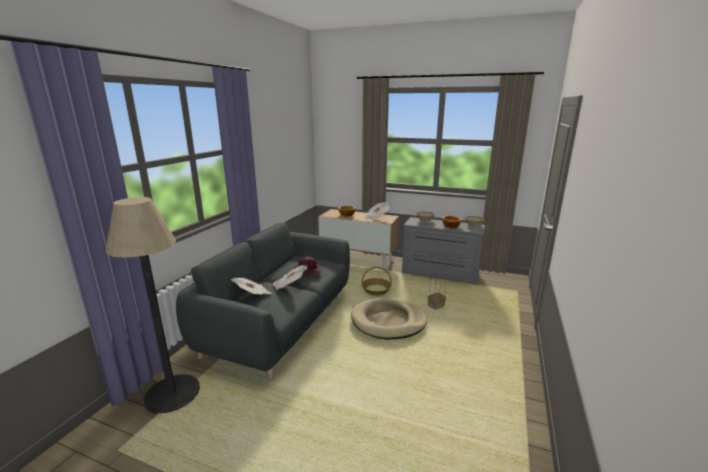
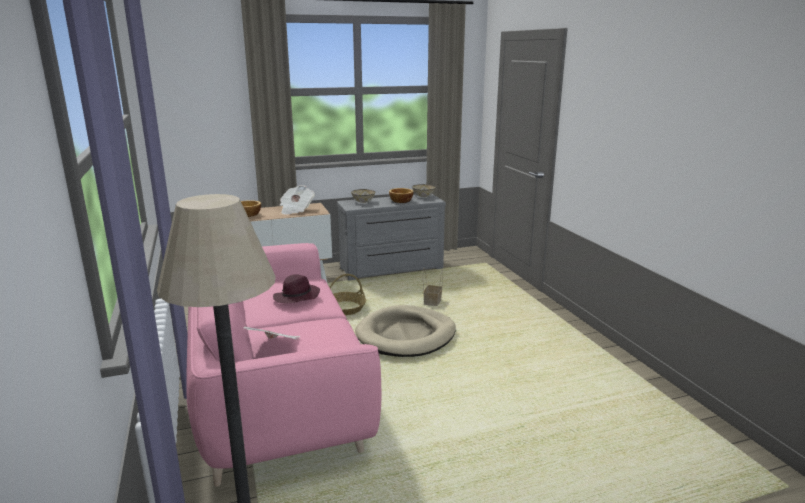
camera: 40 degrees left, 0 degrees up
(280, 324) = (277, 393): grey sofa -> pink sofa
(289, 285) = (304, 320): newspaper -> none

